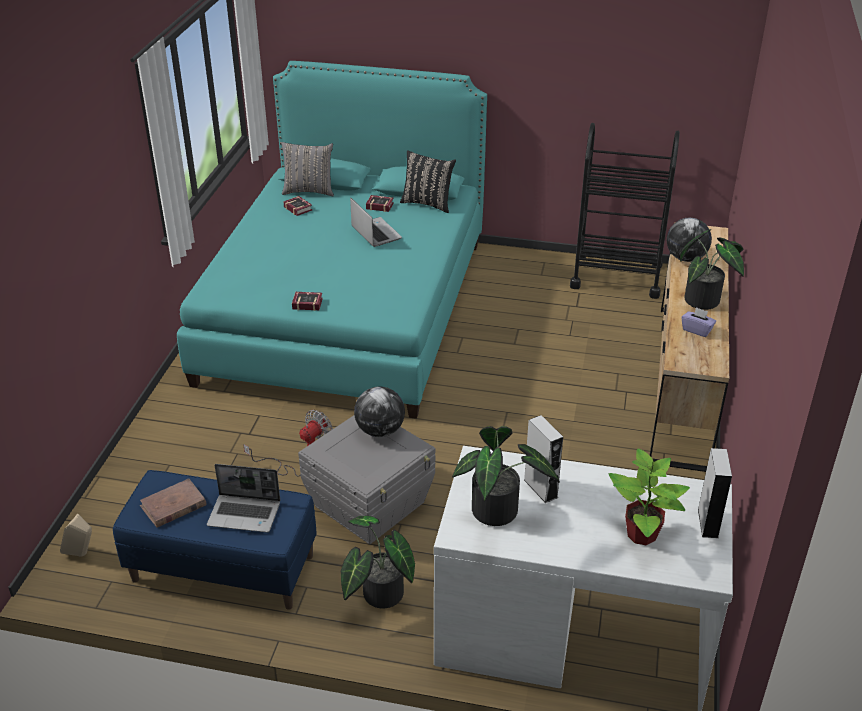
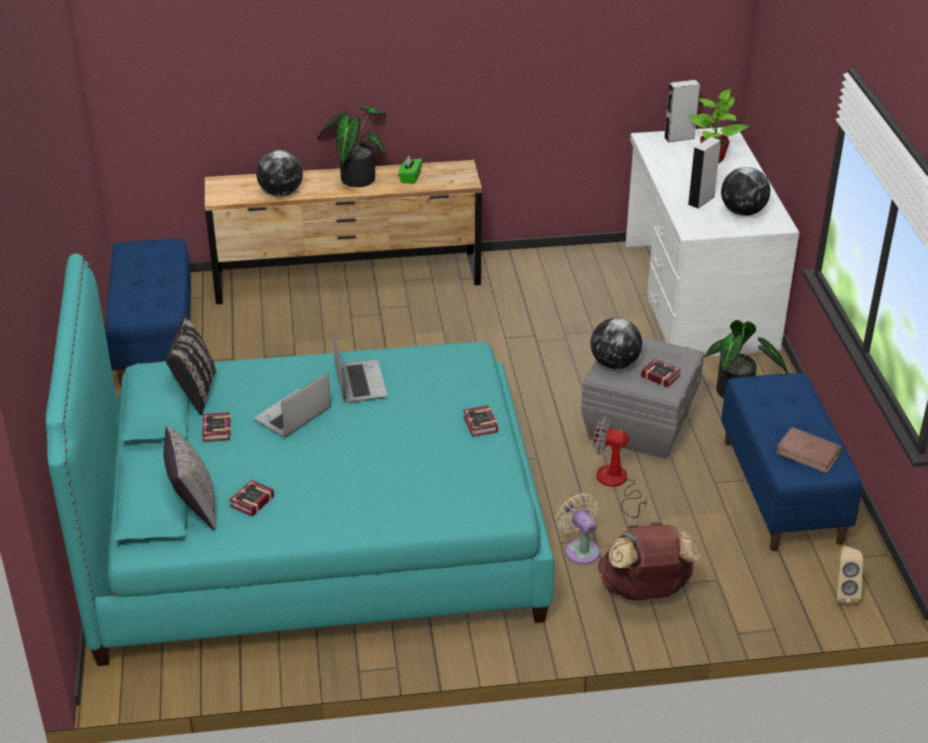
camera: 110 degrees left, 0 degrees up
(178, 442) = (644, 591): none -> brown backpack
(244, 423) = (580, 549): none -> beige fan
(245, 514) = (781, 407): laptop -> laptop (359, 382)
(346, 453) = (659, 375): none -> book
(499, 513) = (742, 212): potted plant -> globe
(616, 276) = (154, 340): black cart -> blue bench
(697, 330) = (410, 178): purple tissue box -> green tissue box

